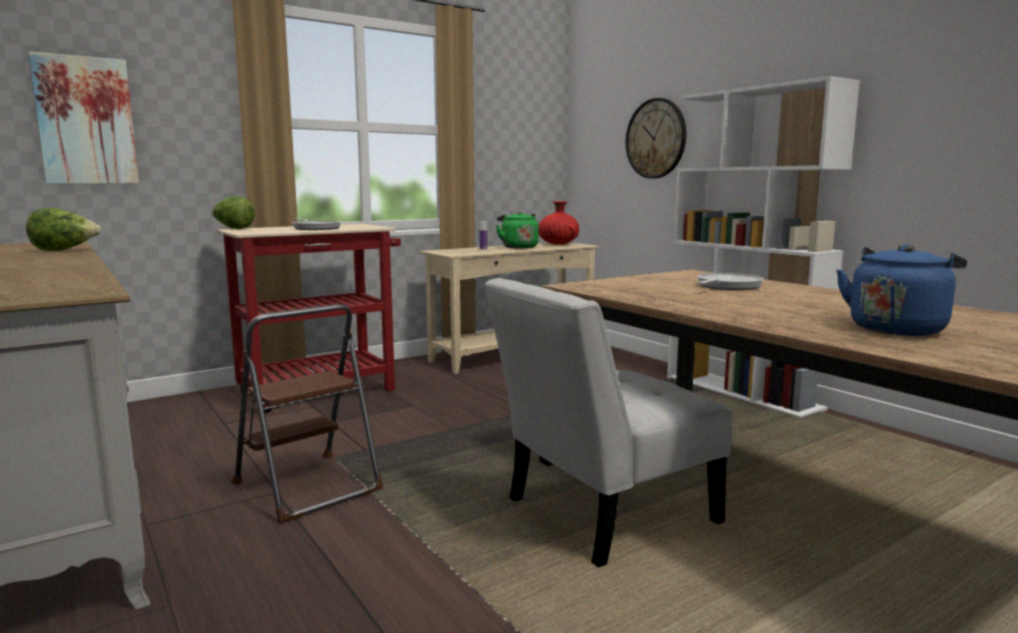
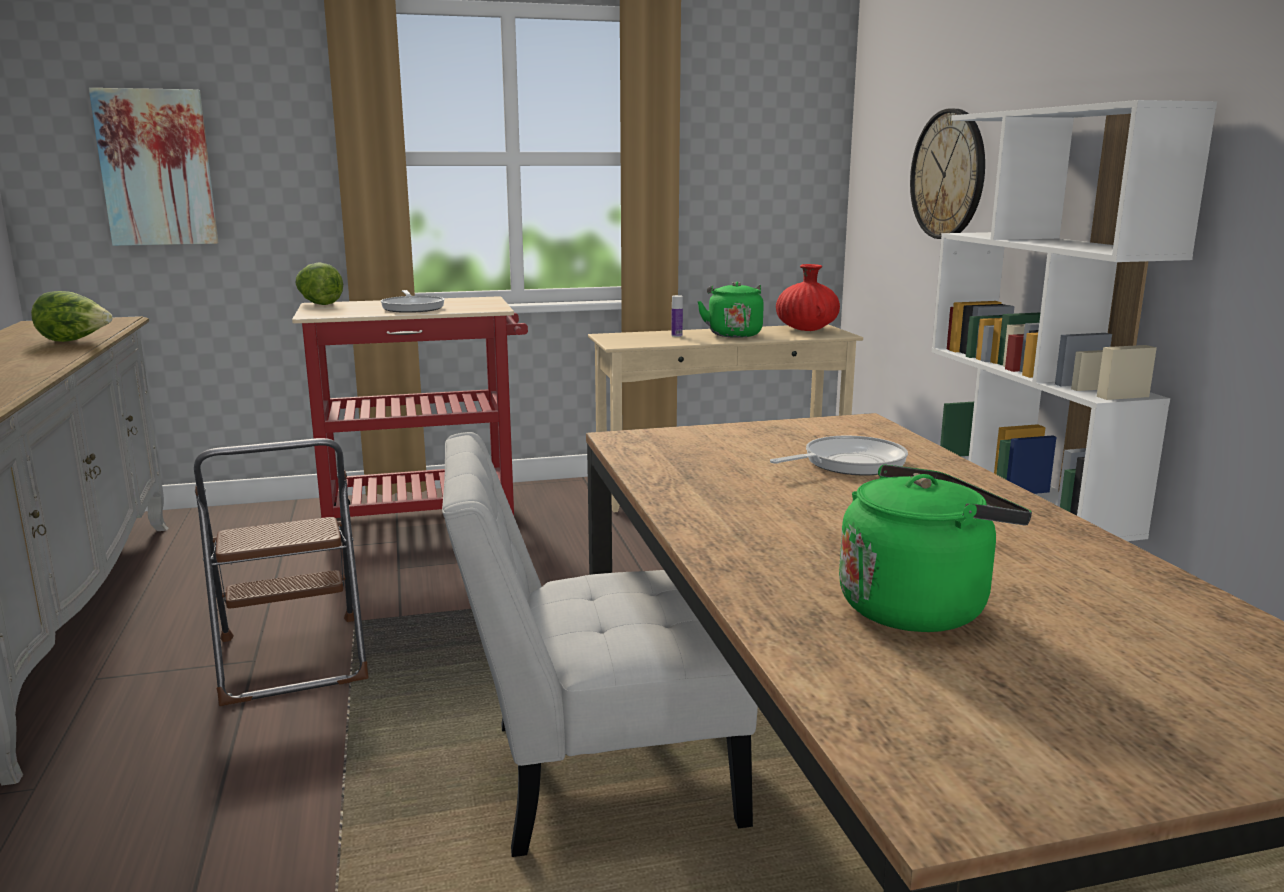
camera: 20 degrees right, 5 degrees up
(897, 329) = (918, 606): blue kettle -> green kettle

